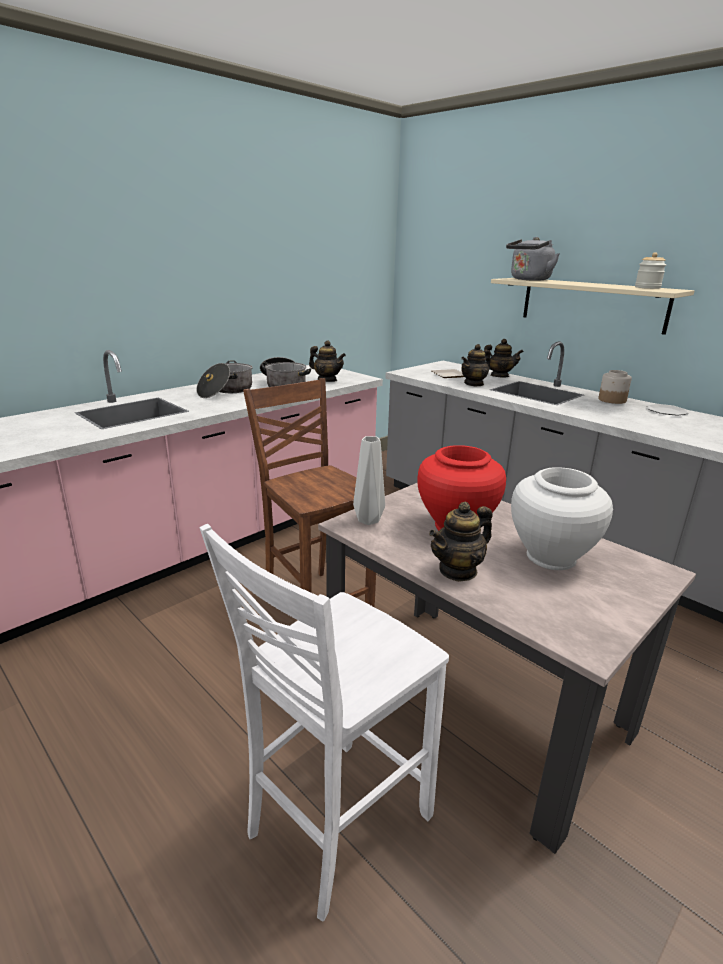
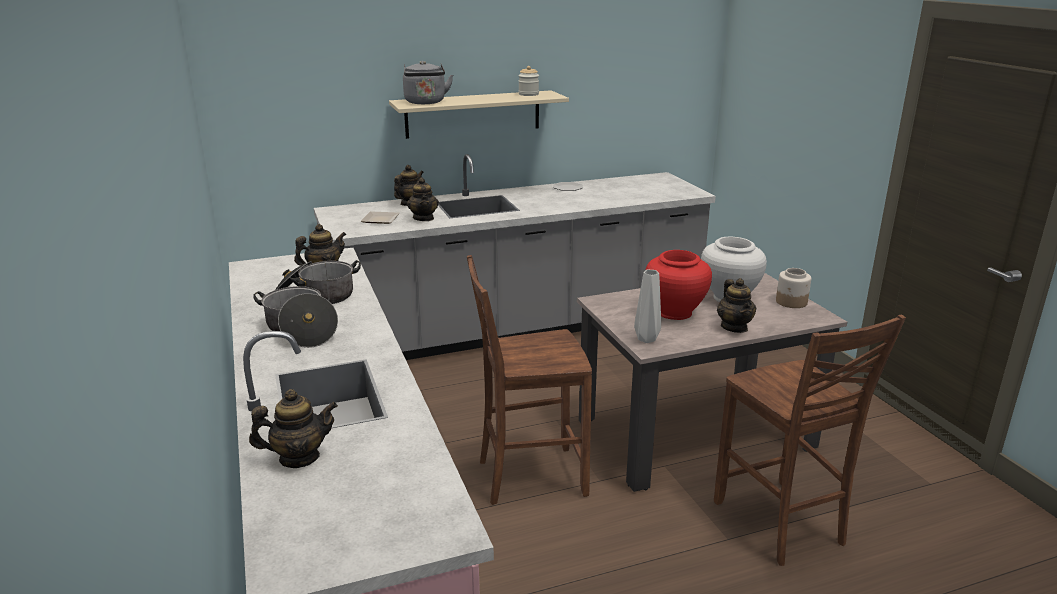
camera: 65 degrees left, 0 degrees up
(46, 419) = (299, 458): none -> teapot
(334, 824) = (780, 524): white chair -> brown chair
(612, 400) = (525, 192): jar -> jar (791, 302)

